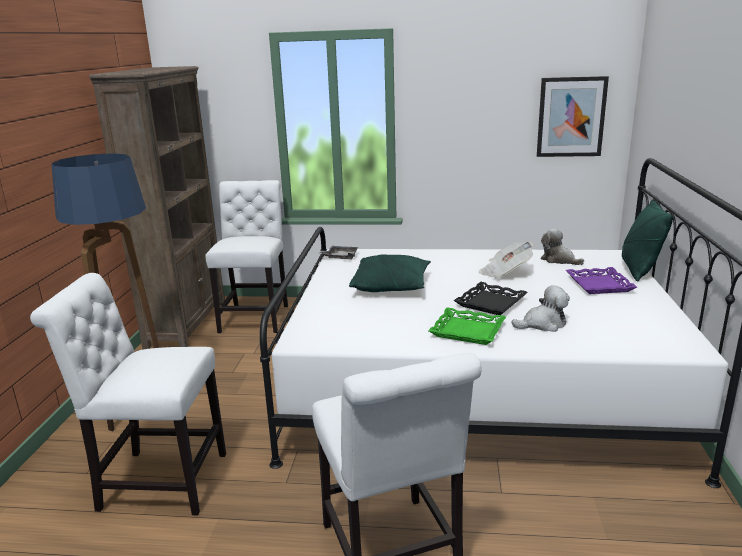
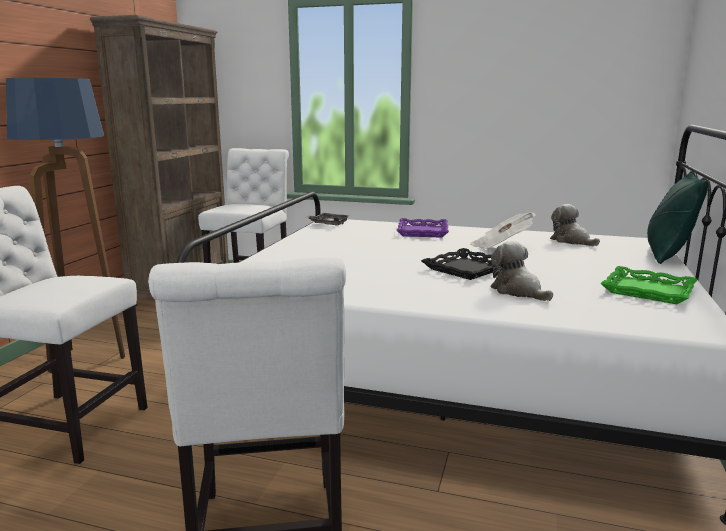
camera: 10 degrees right, 5 degrees down
(391, 286) = (364, 248): green pillow -> none
(468, 331) = (423, 289): green tray -> green tray (648, 290)
(543, 324) = (518, 291): plush toy -> plush toy turned 120 degrees counterclockwise
(571, 117) = (606, 91): picture -> none
(600, 285) = (610, 264): purple tray -> purple tray (423, 232)

